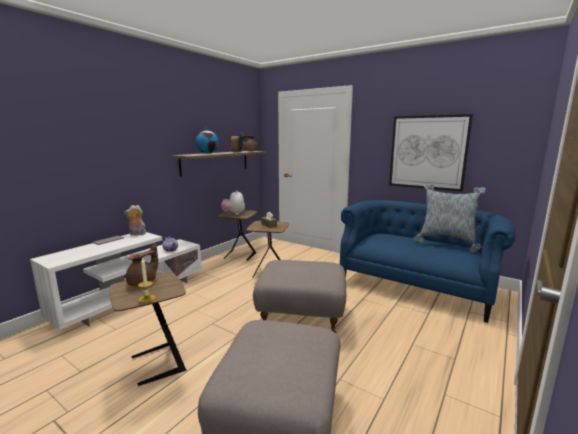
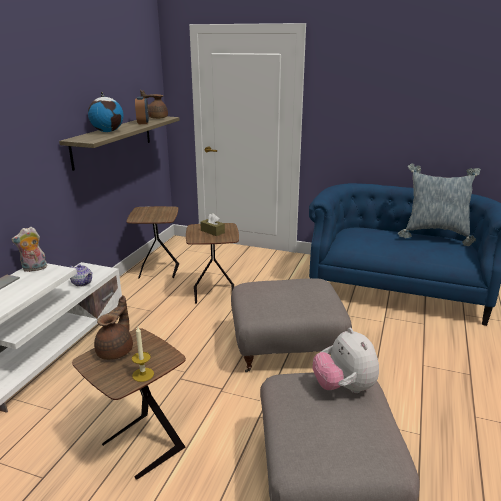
camera: 15 degrees left, 10 degrees up
(233, 214) = (148, 215): plush toy -> plush toy (344, 387)
(427, 152) = (407, 121): picture -> none

